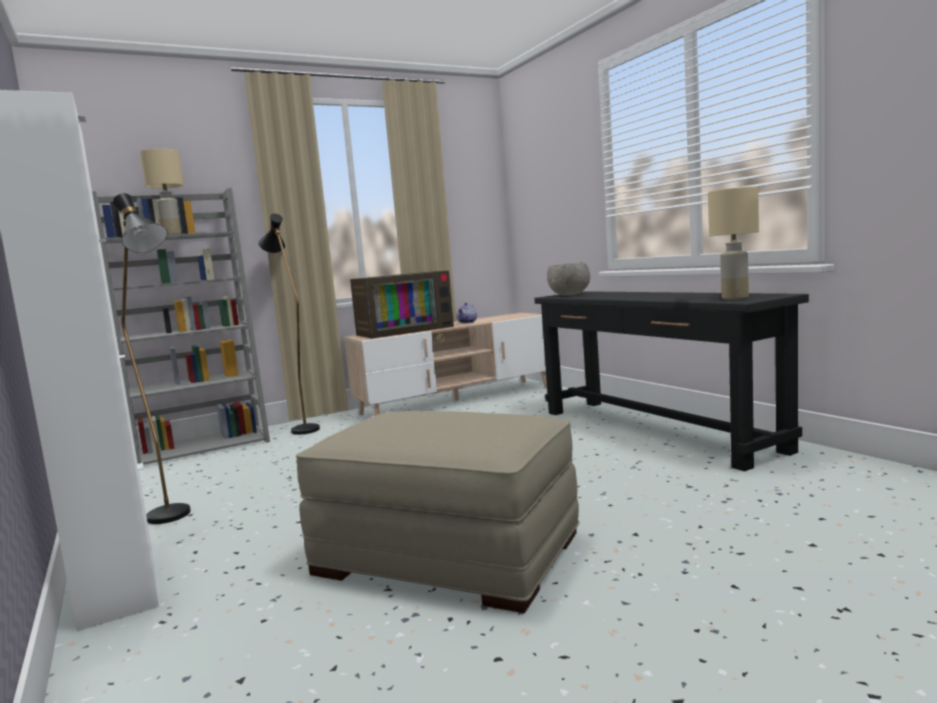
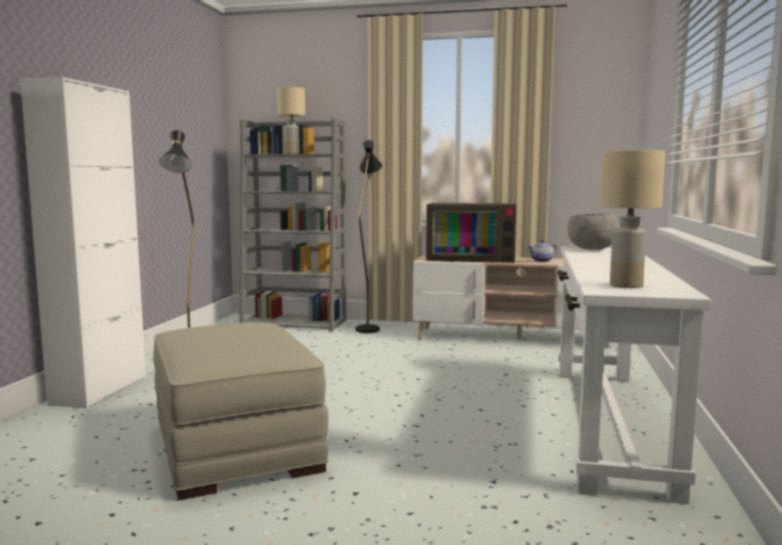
camera: 40 degrees right, 0 degrees up
(653, 430) = (607, 423): black console table -> white console table

